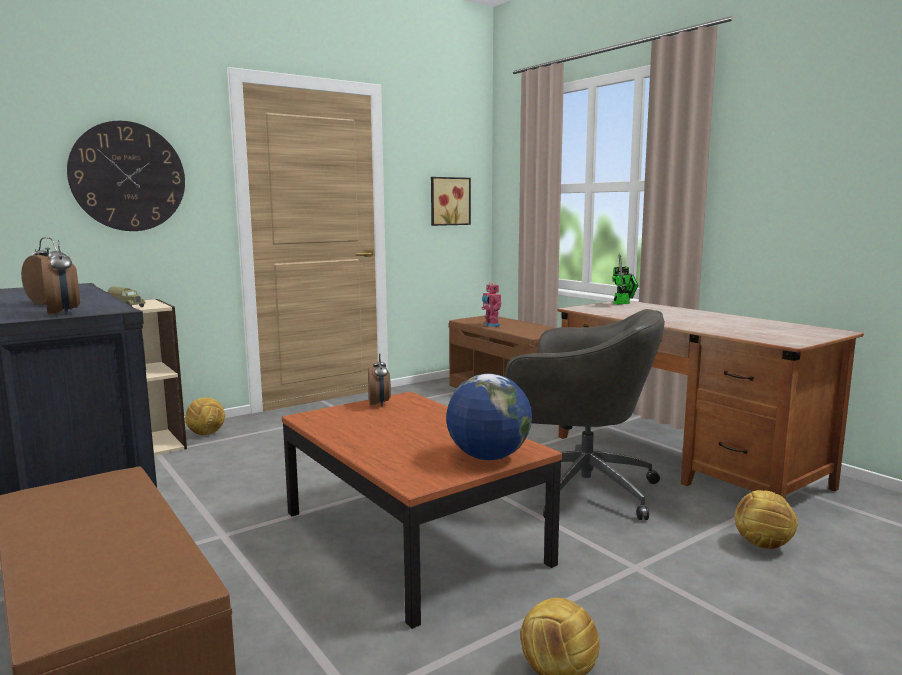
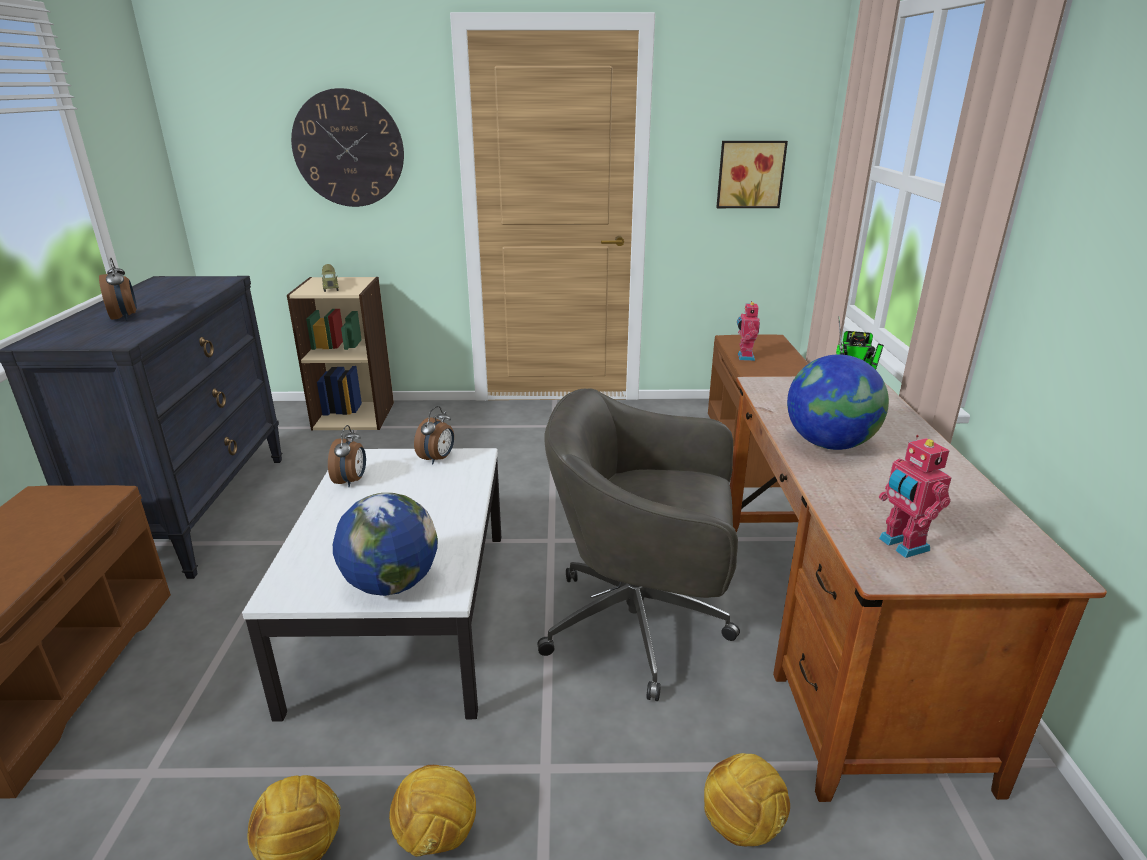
camera: 35 degrees right, 15 degrees up
(64, 313) = (83, 341): alarm clock -> alarm clock (351, 481)
(207, 433) = (414, 415): football -> football (437, 837)
(411, 537) = (405, 613): brown coffee table -> white coffee table
(579, 489) = (641, 625): grey office chair -> grey office chair turned 135 degrees clockwise
(666, 319) = (829, 444): none -> globe
(775, 336) = (901, 545): none -> toy robot

